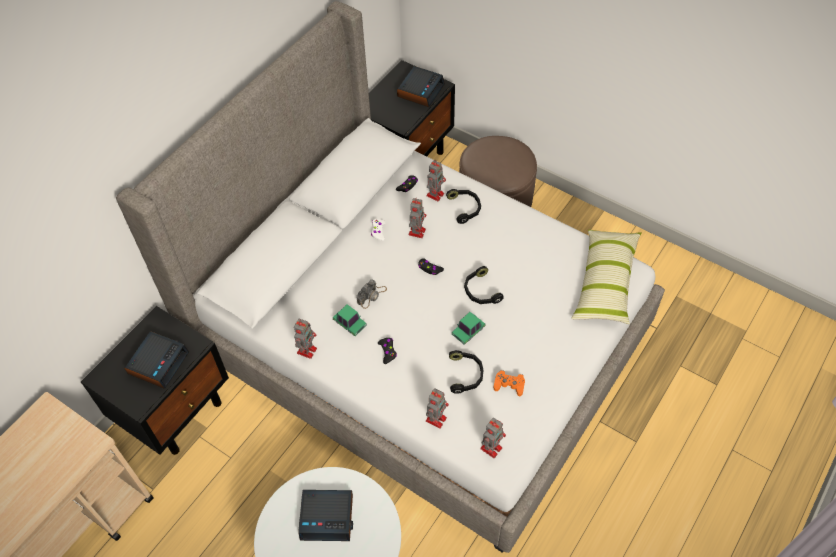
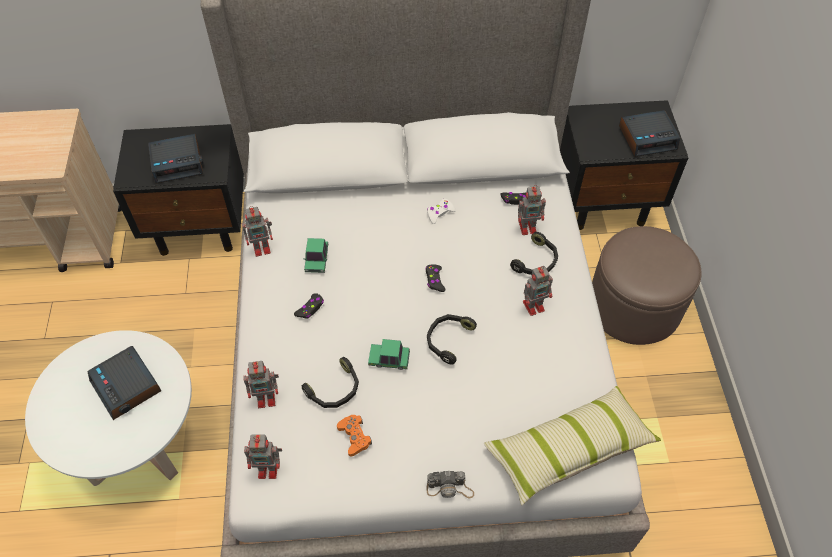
camera: 50 degrees right, 0 degrees up
(371, 295) = (362, 255): camera -> camera (450, 488)
(417, 231) = (470, 242): toy robot -> toy robot (534, 305)

